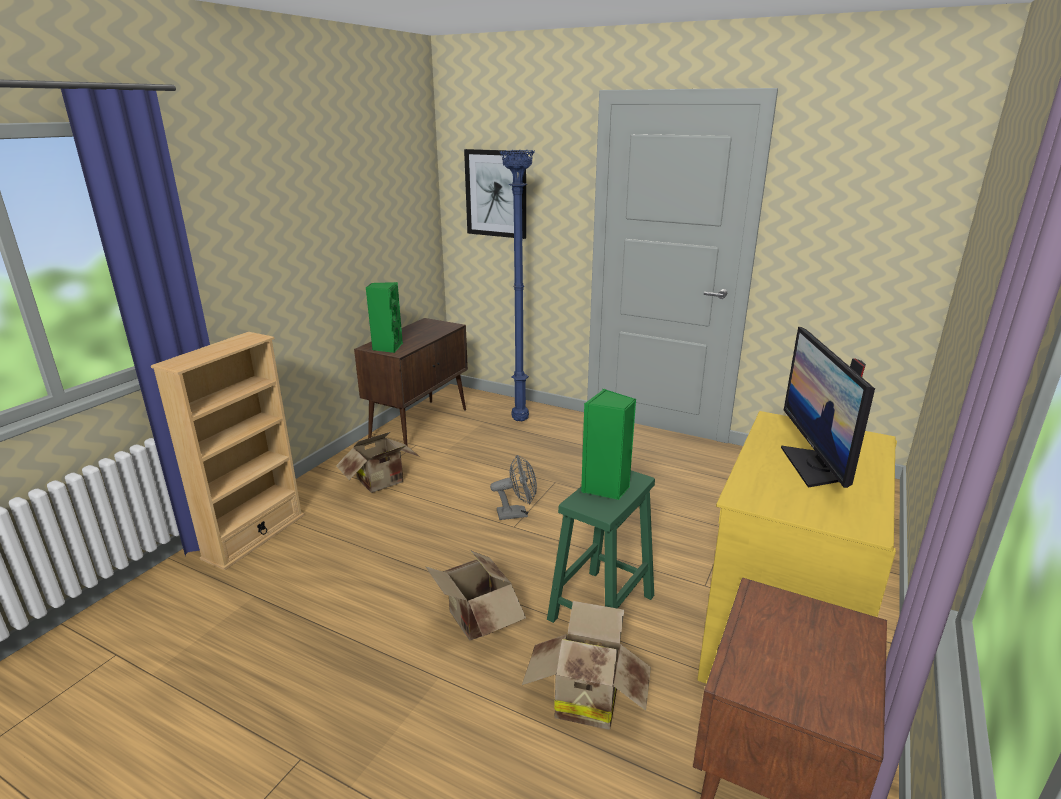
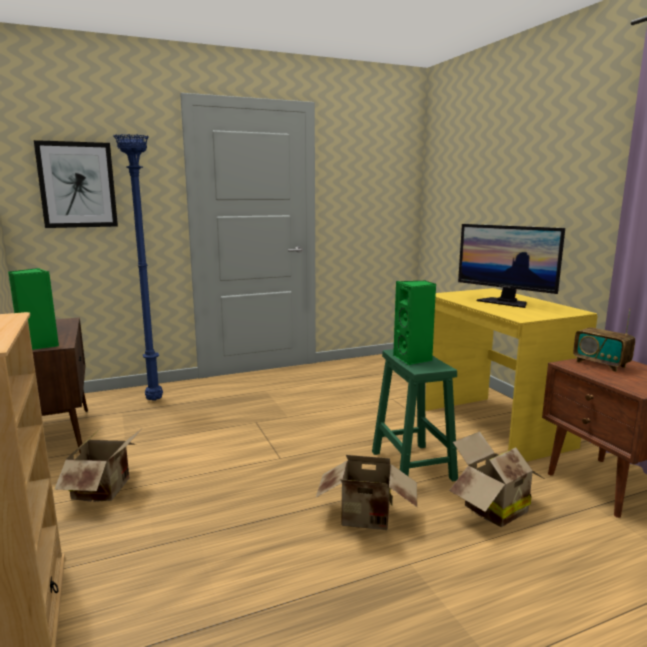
camera: 50 degrees left, 10 degrees down
(517, 513) = (266, 450): grey fan -> none
(807, 623) = (601, 364): none -> radio

